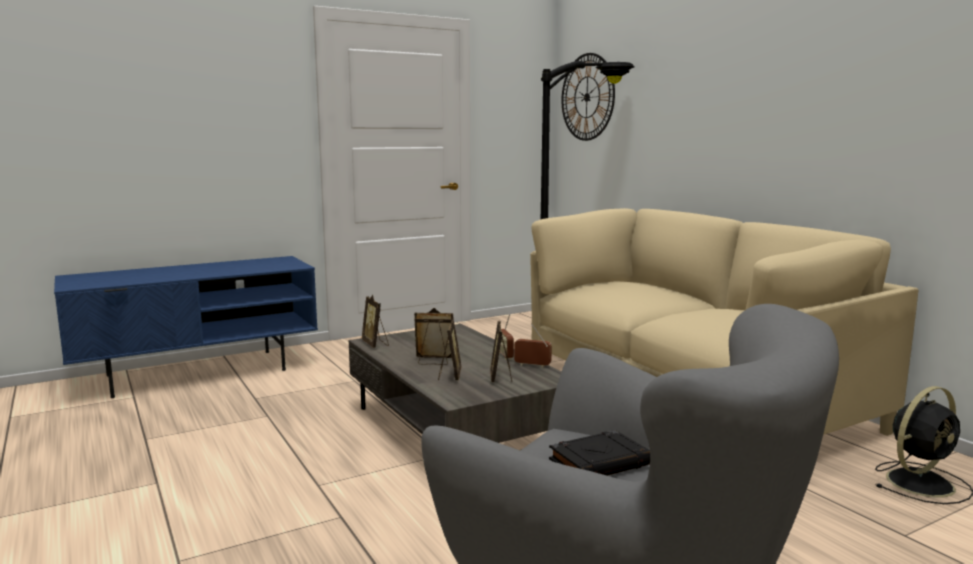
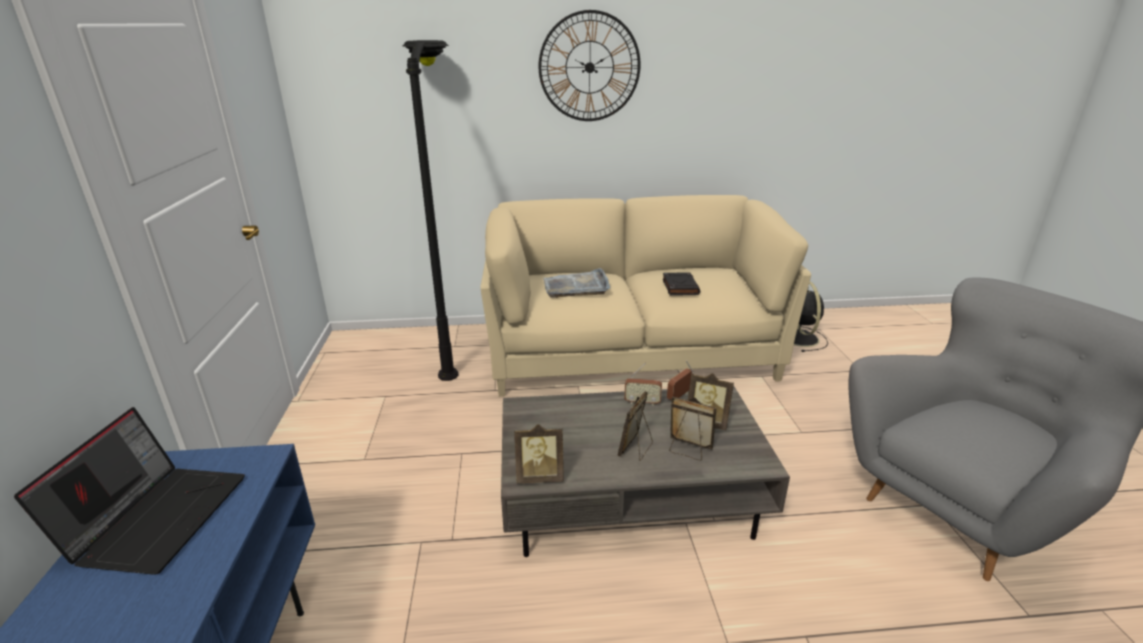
camera: 65 degrees left, 15 degrees up
(247, 264) = (157, 516): none -> laptop
(587, 97) = (349, 76): wall clock -> wall clock (589, 67)
(600, 462) = (976, 429): black book -> black book (680, 287)
(633, 290) = (576, 286): none -> grey tray

